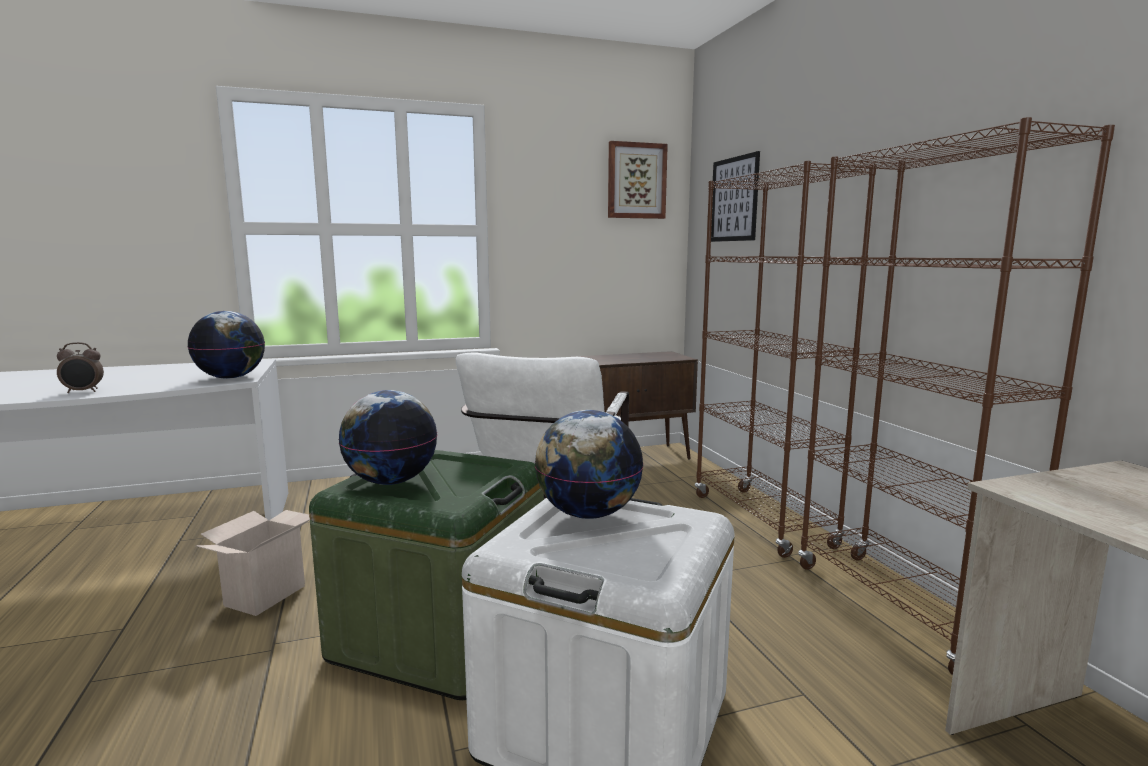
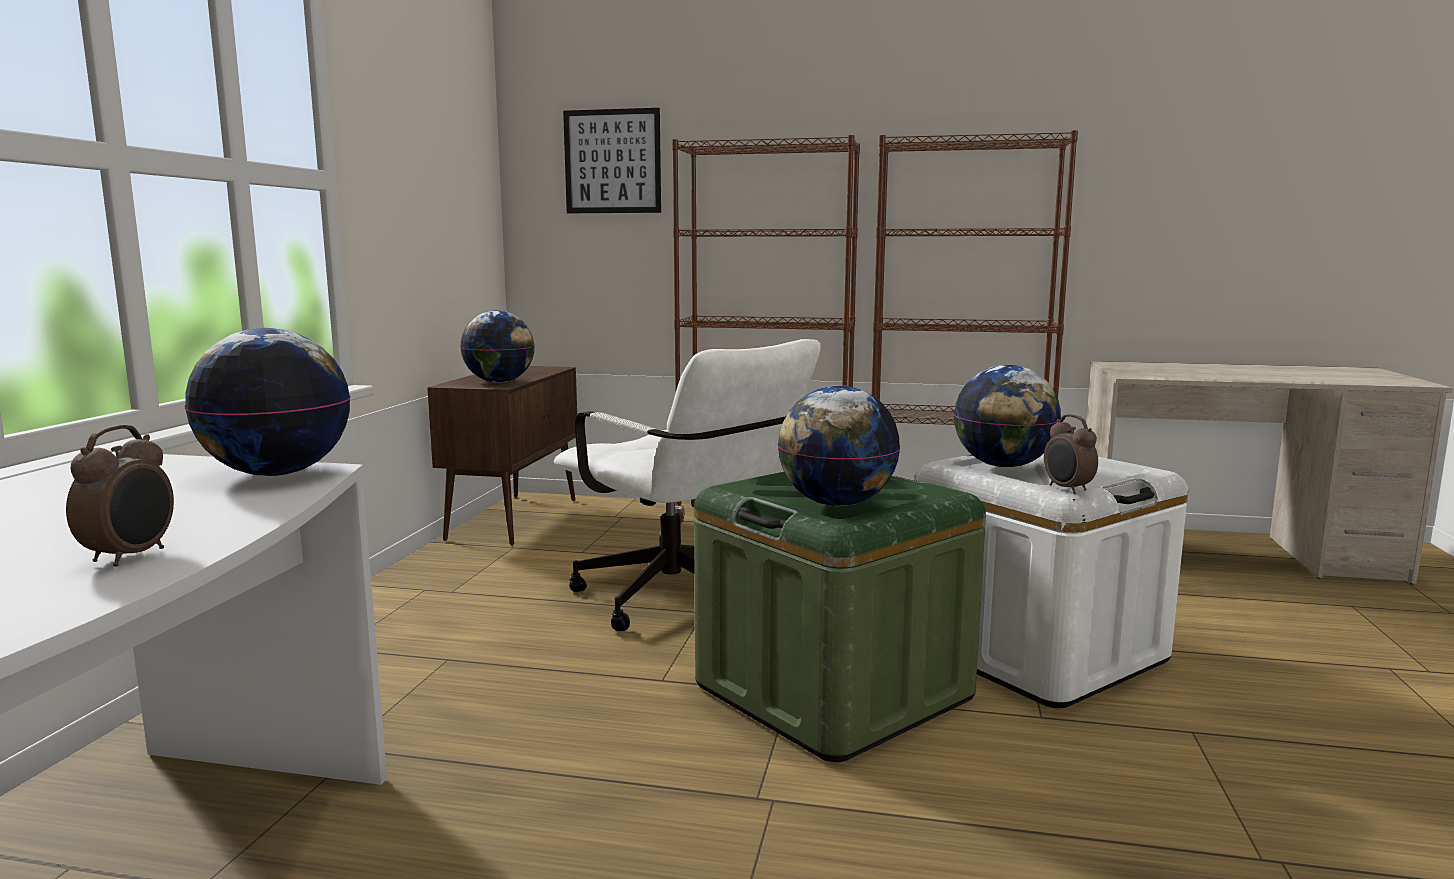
camera: 60 degrees left, 0 degrees up
(265, 594) = (596, 796): cardboard box -> none
(506, 547) = (1067, 489): none -> alarm clock
(606, 360) = (499, 382): none -> globe
(636, 181) = (462, 122): picture -> none

